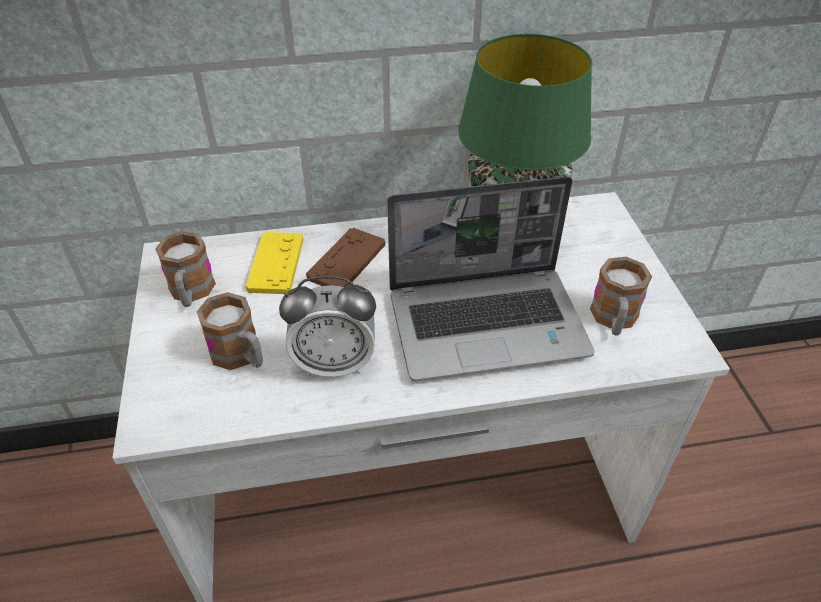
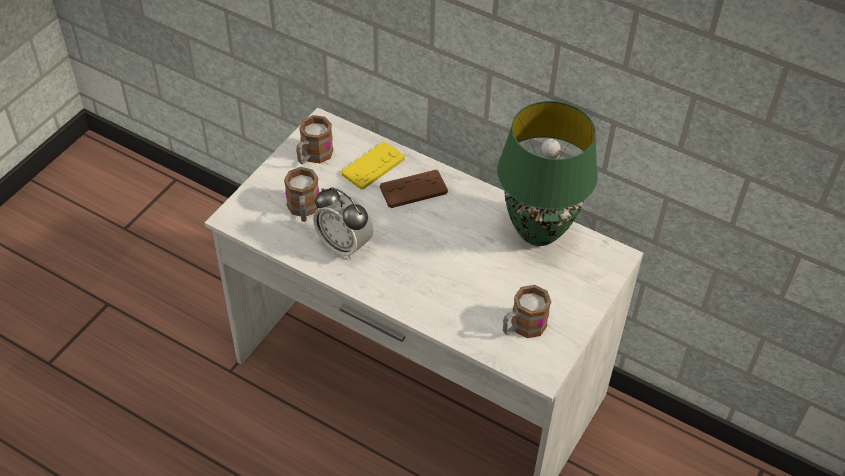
camera: 40 degrees right, 5 degrees up
(489, 323) = (449, 279): laptop -> none

